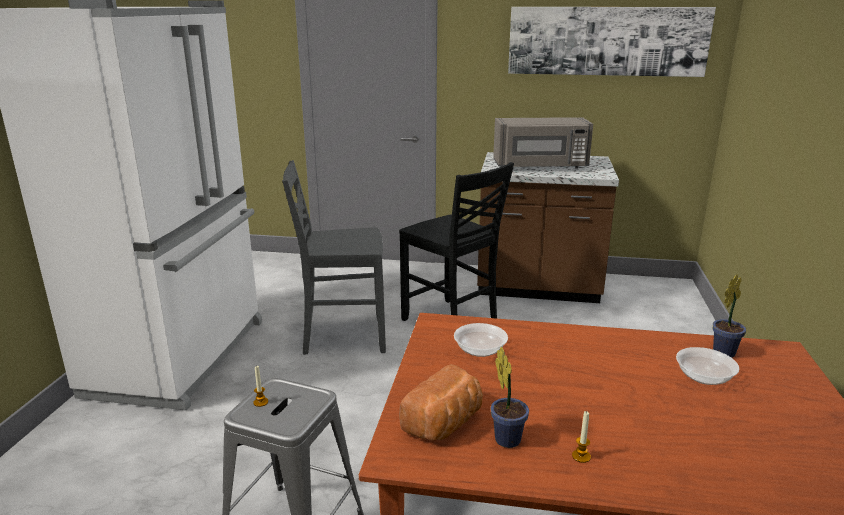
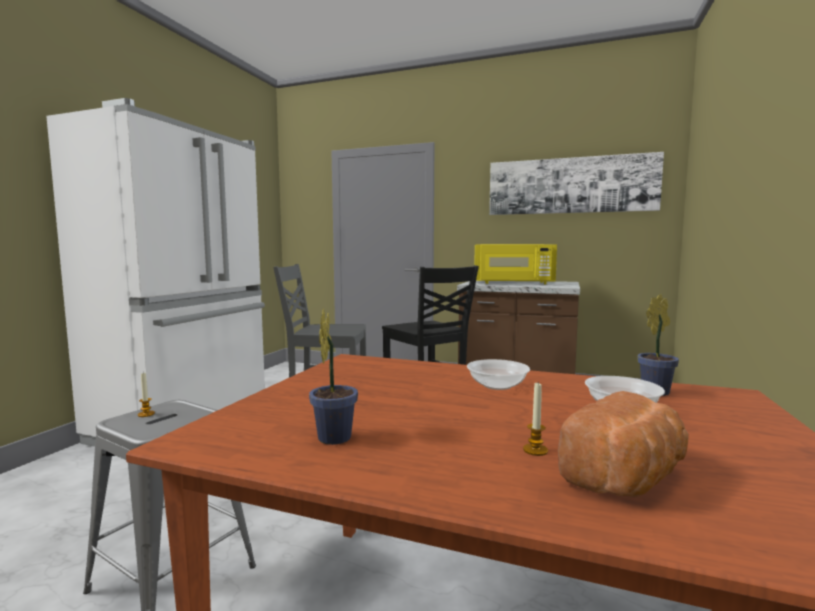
camera: 10 degrees right, 15 degrees down
(445, 423) = (277, 420): bread -> bread (628, 478)
(480, 350) = (373, 376): bowl -> bowl (497, 386)
(540, 166) = (513, 283): grey microwave -> yellow microwave
(581, 456) = (414, 459): candle -> candle (535, 450)

